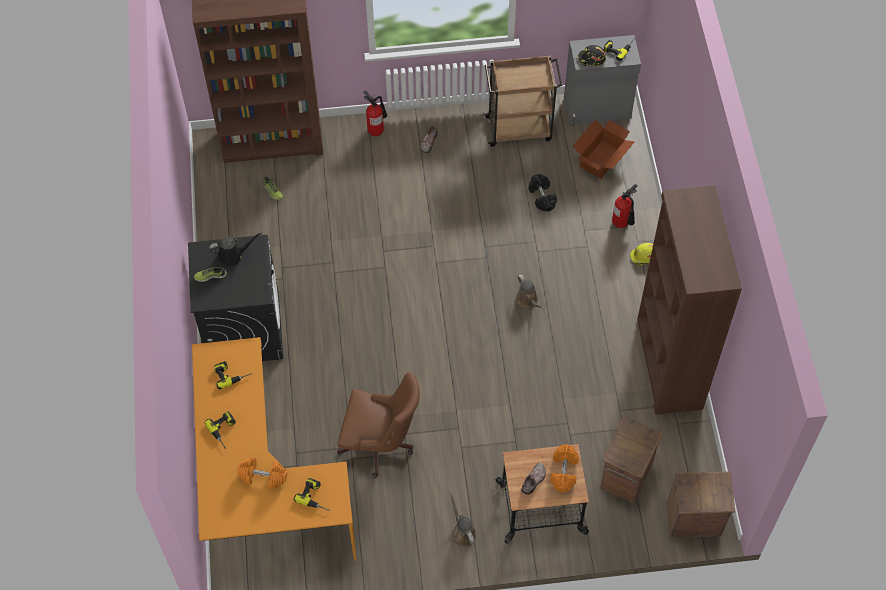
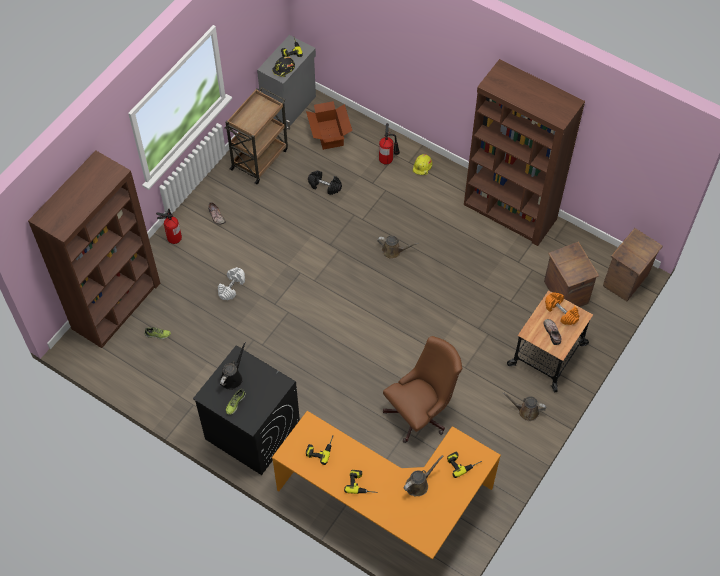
camera: 50 degrees left, 0 degrees up
(263, 476) = (418, 484): orange dumbbell -> brown watering can
(369, 207) = (231, 287): none -> white dumbbell

